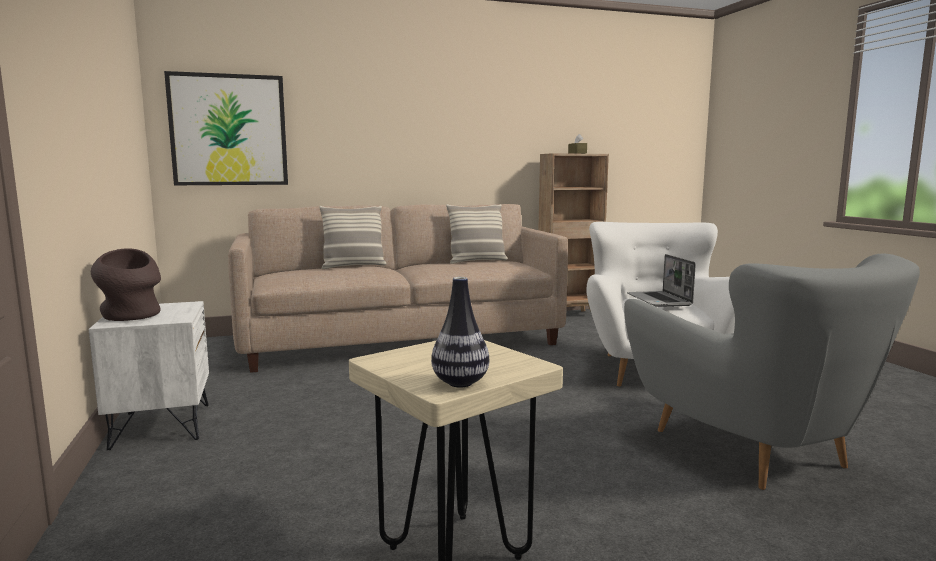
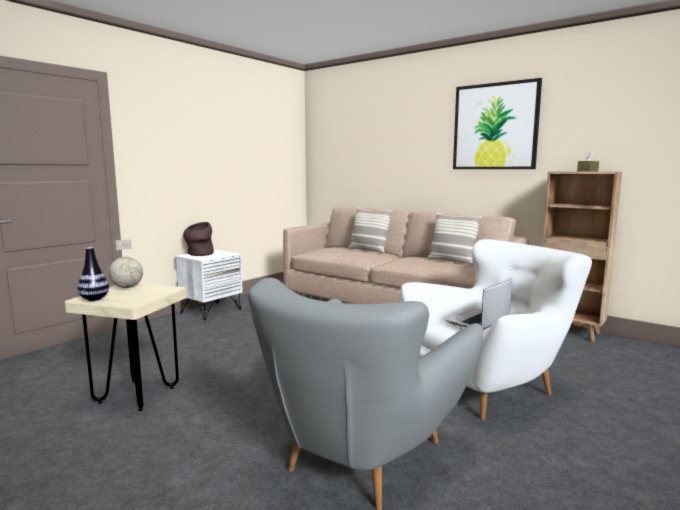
camera: 55 degrees right, 0 degrees up
(229, 130) = (339, 157): picture -> picture (495, 126)
(402, 360) = (126, 287): none -> globe

